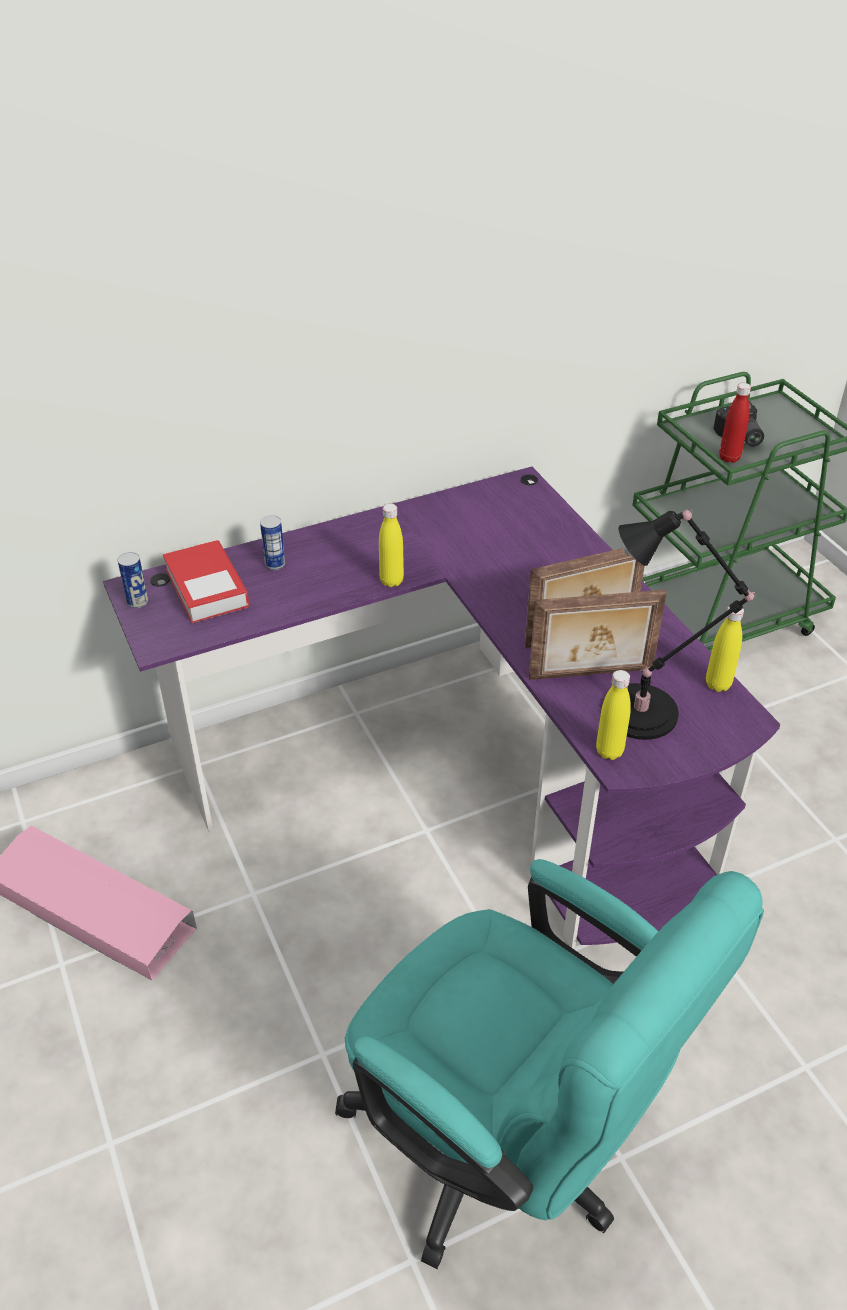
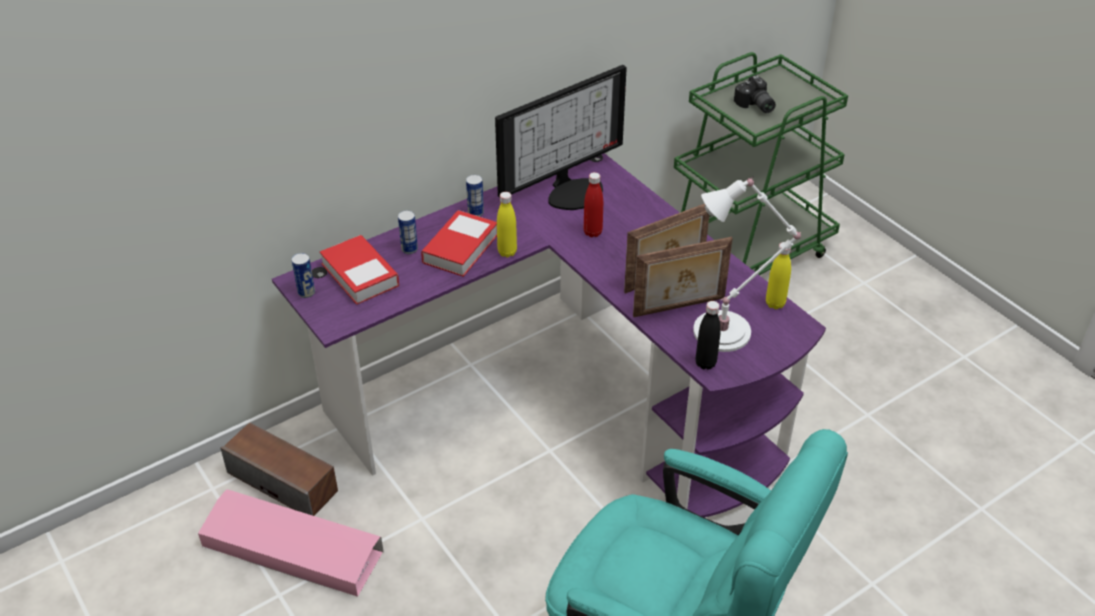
camera: 10 degrees left, 0 degrees up
(104, 824) = (283, 481): none -> speaker
(336, 570) = (460, 248): none -> book
(366, 530) = (475, 213): none -> can
(491, 516) = (572, 190): none -> monitor
(609, 751) = (705, 363): yellow bottle -> black bottle
(647, 712) = (727, 331): black table lamp -> white table lamp
(729, 458) = (751, 124): red bottle -> red bottle (592, 232)

